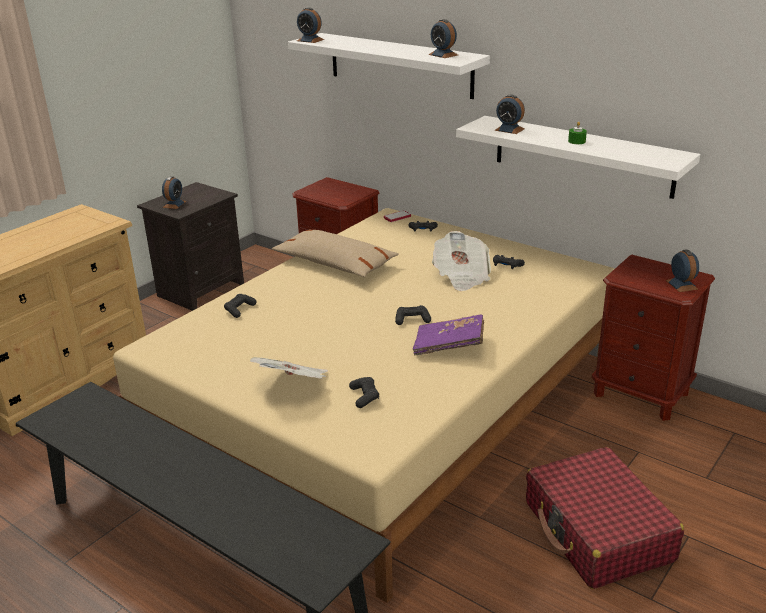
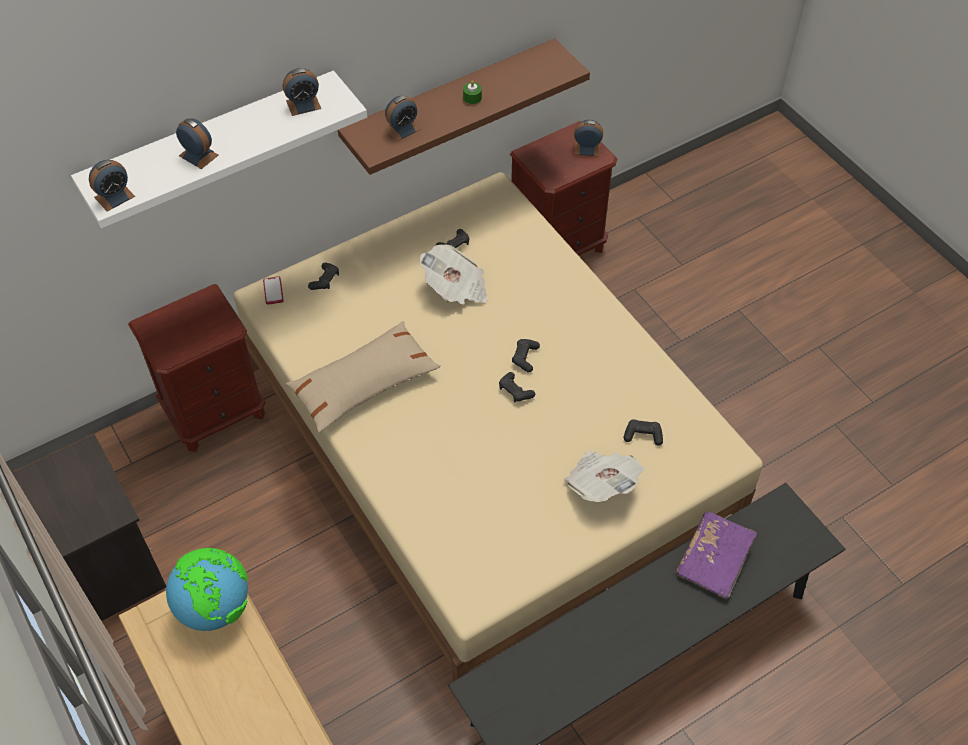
camera: 70 degrees left, 25 degrees up
(91, 226) = (215, 607): none -> globe
(174, 204) = (80, 515): alarm clock -> alarm clock (198, 155)
(239, 309) = (427, 499): black game controller -> black game controller (515, 391)
(449, 346) = (586, 346): purple book -> purple book (714, 560)
(582, 156) = (450, 102): white shelf -> brown shelf
(597, 532) = (715, 360): red suitcase -> none

